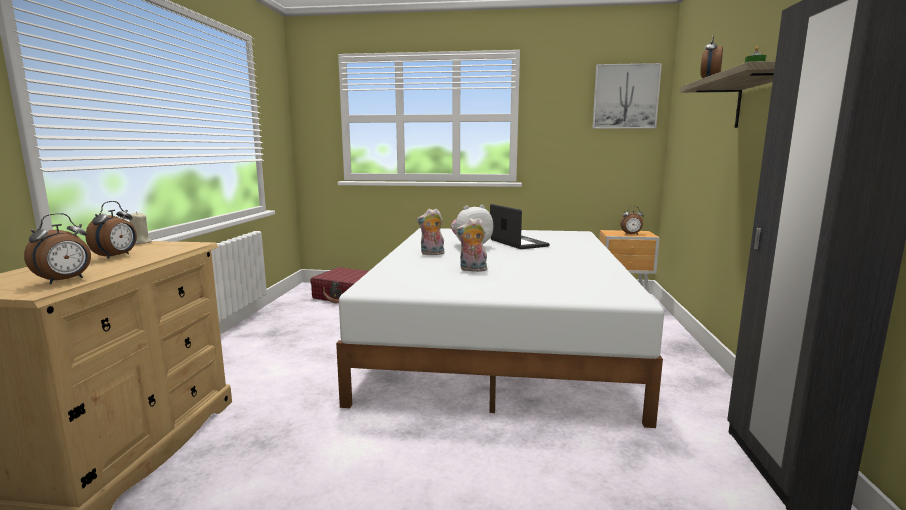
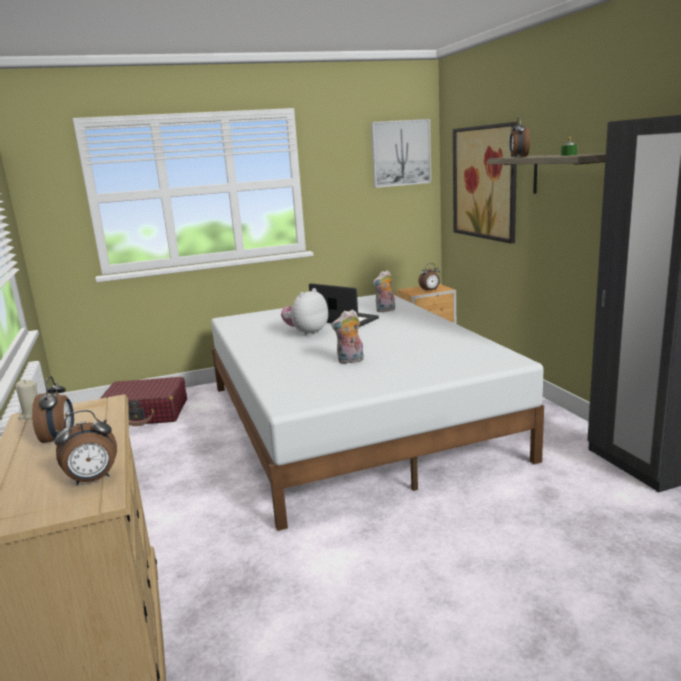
camera: 25 degrees left, 5 degrees up
(65, 280) = (93, 480): alarm clock -> alarm clock turned 60 degrees clockwise
(431, 254) = (282, 350): plush toy -> plush toy (385, 310)
(698, 123) = (485, 182): none -> picture

